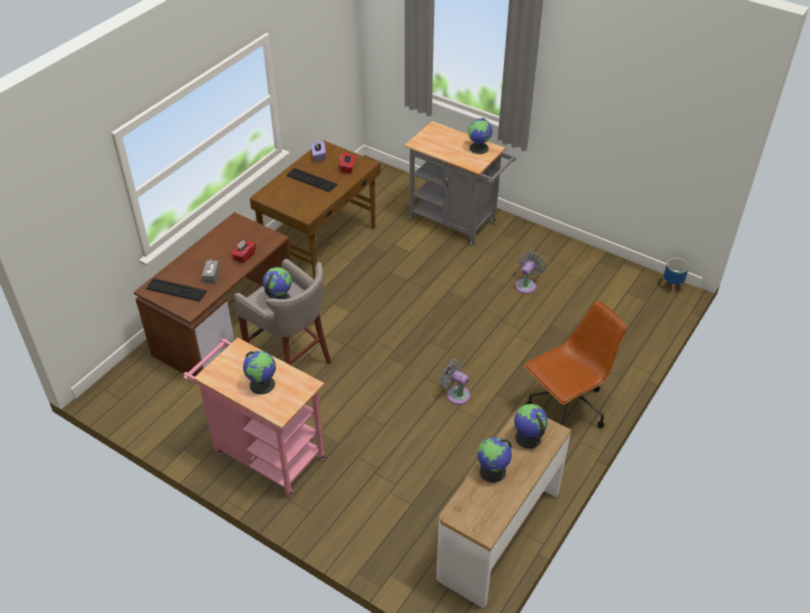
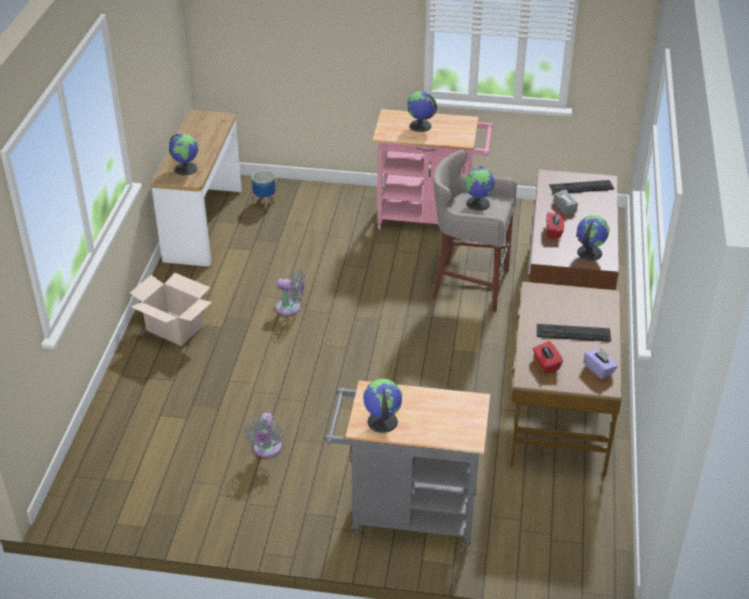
camera: 155 degrees right, 5 degrees down
(493, 471) = (206, 144): globe -> globe (589, 252)
(566, 408) = (174, 328): brown office chair -> cardboard box
(672, 286) = (70, 512): planter -> planter (264, 202)

